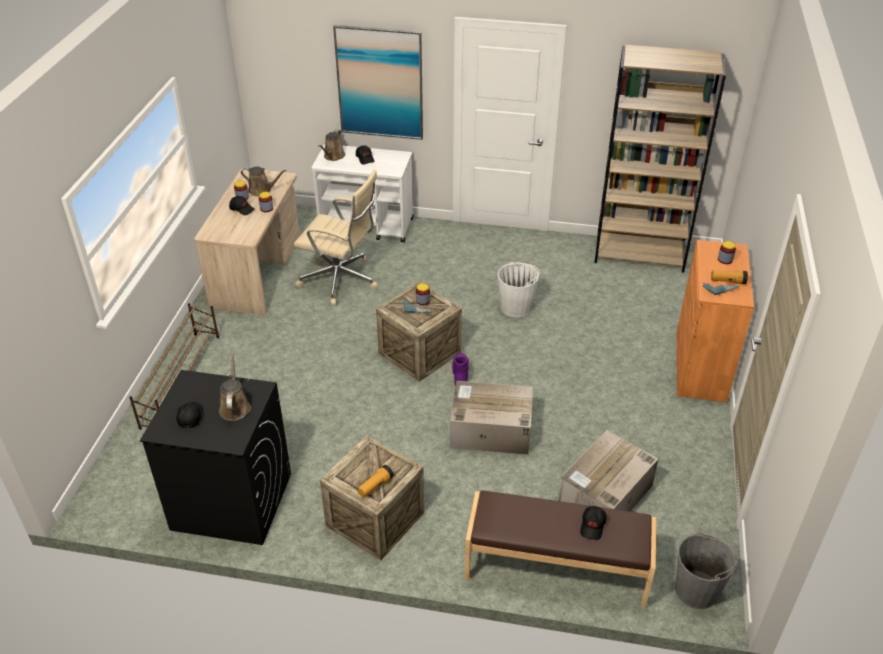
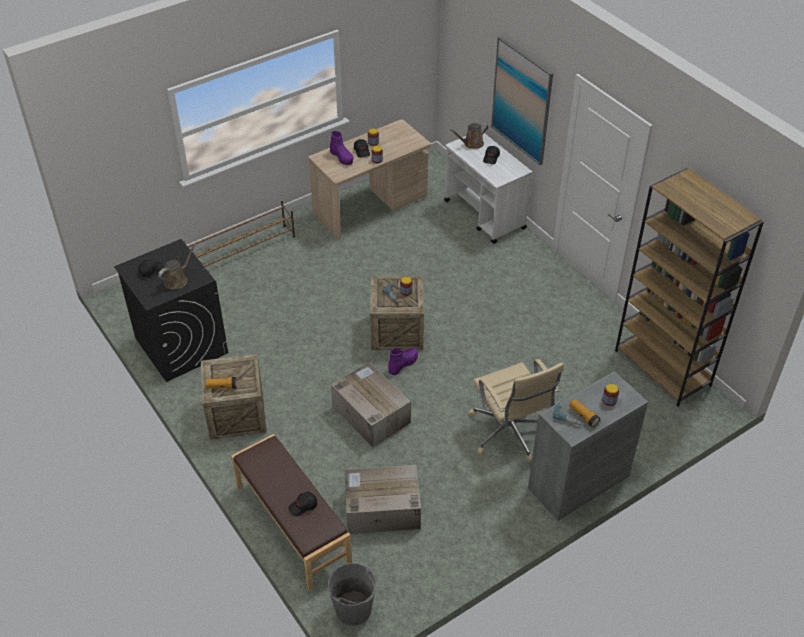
camera: 45 degrees right, 5 degrees up
(229, 223) = (342, 157): none -> purple boot
(262, 190) = (392, 144): brown watering can -> none
(341, 281) = (414, 246): beige office chair -> beige office chair (510, 433)
(516, 307) = (505, 344): white bucket -> none
(700, 366) = (578, 482): orange cabinet -> grey cabinet

